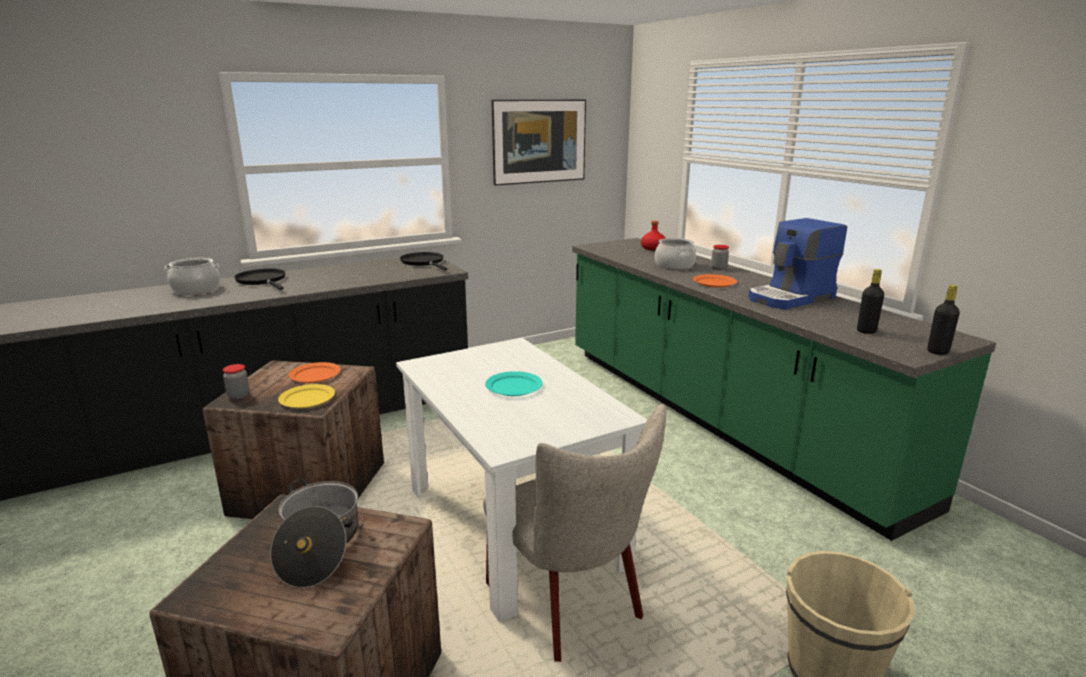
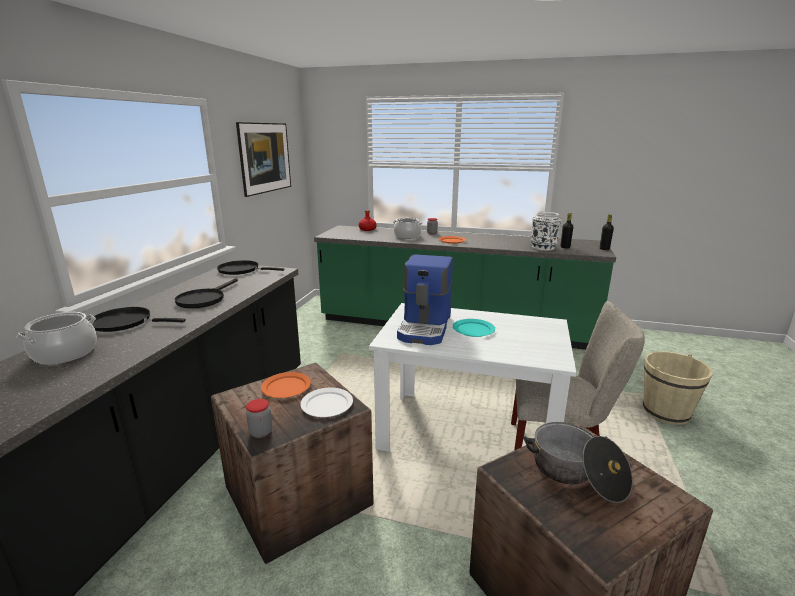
camera: 45 degrees left, 0 degrees up
(307, 399) = (327, 405): yellow plate -> white plate
(340, 278) = (204, 299): none -> black frying pan
(791, 298) = (502, 240): coffee machine -> coffee machine (426, 327)
(824, 322) = (543, 247): none -> white vase

